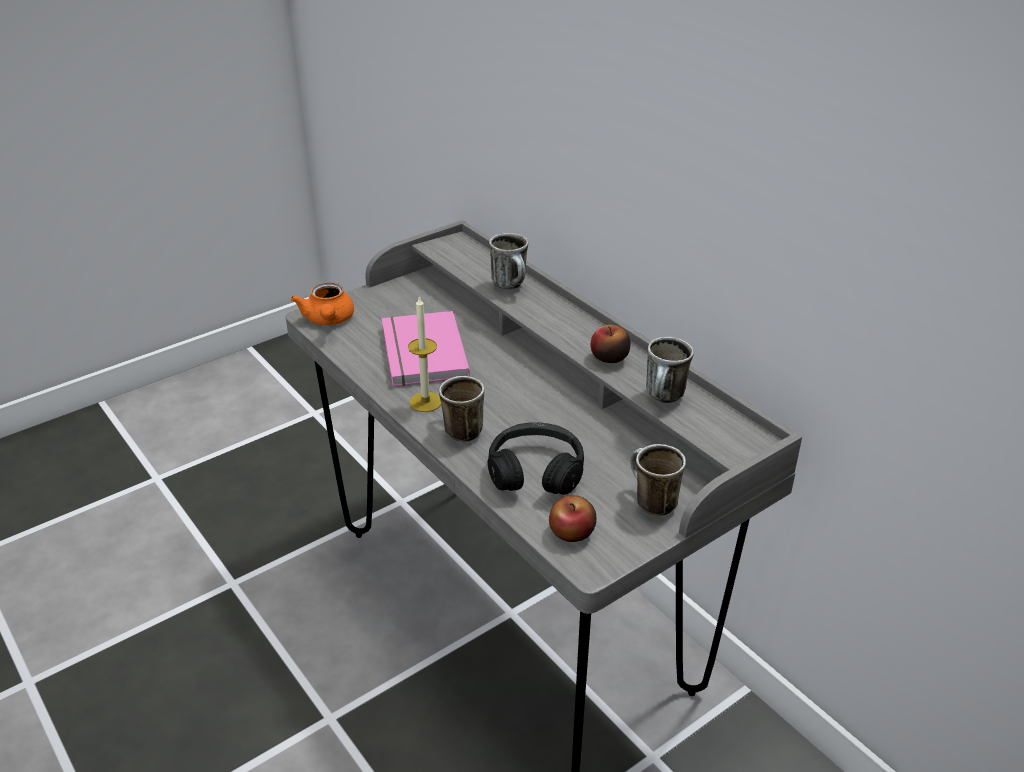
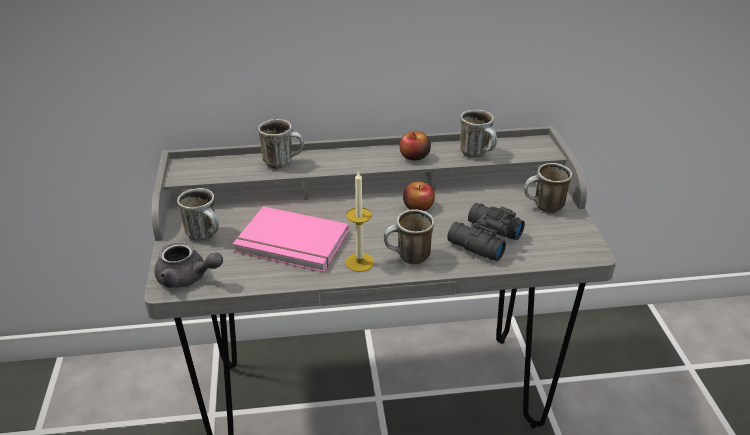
camera: 60 degrees left, 0 degrees up
(328, 320) = (187, 278): orange teapot -> grey teapot
(394, 304) = (206, 235): none -> mug
(536, 471) = (483, 240): black headphones -> black binoculars
(572, 532) = (555, 247): apple -> apple (418, 206)

